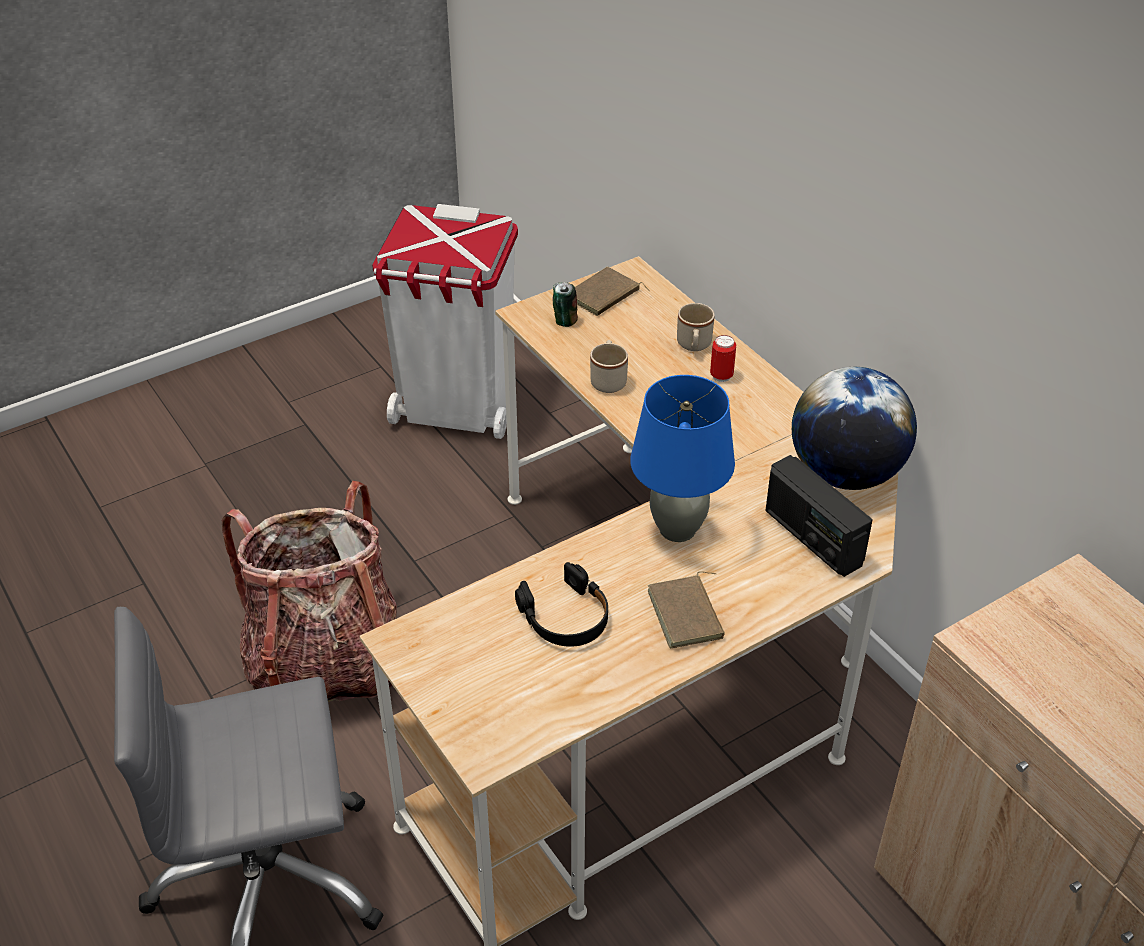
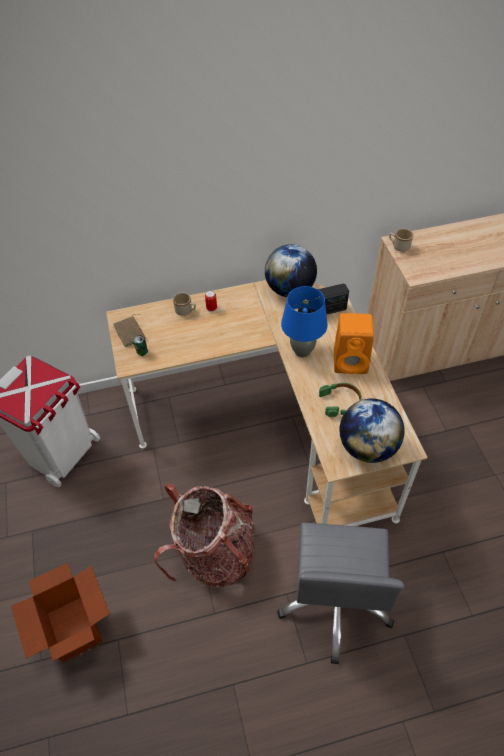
camera: 70 degrees left, 10 degrees up
(155, 526) = (74, 627): none -> cardboard box
(464, 682) = (367, 447): none -> globe
(566, 617) = (340, 402): black headphones -> green headphones
(608, 379) = (194, 347): beige mug -> beige mug (398, 246)
(688, 615) = (351, 362): brown book -> orange speaker

